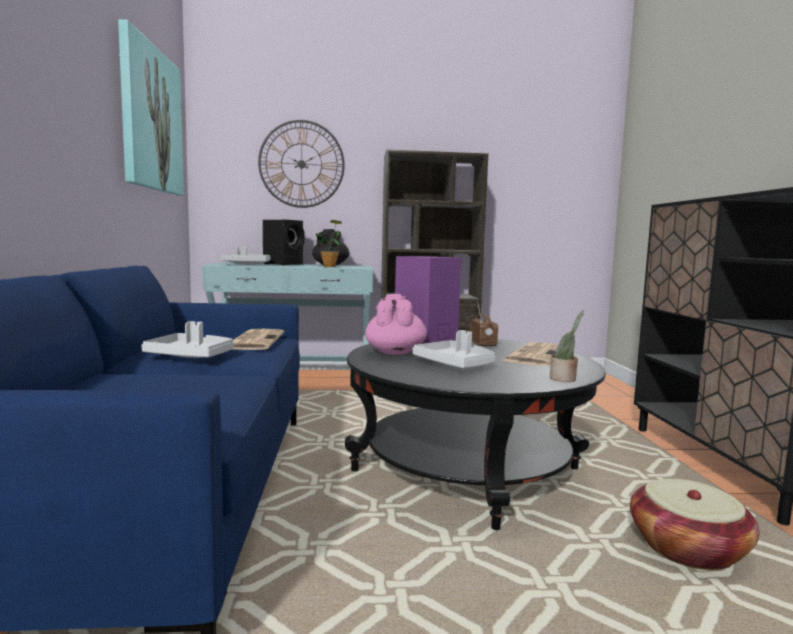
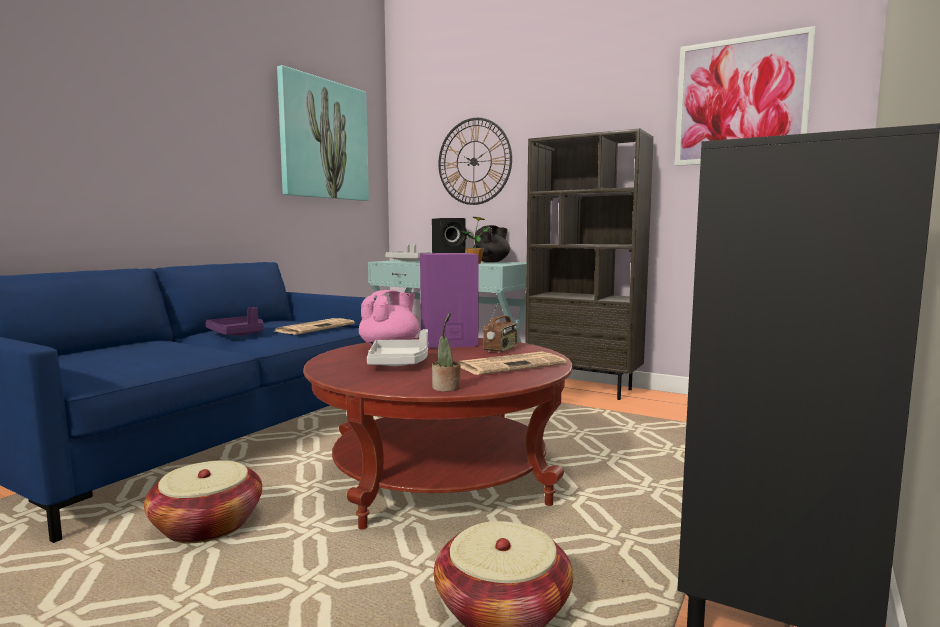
camera: 35 degrees right, 0 degrees up
(191, 356) = (238, 334): white tray -> purple tray
(356, 579) = (207, 525): none -> basket
(466, 470) = (440, 478): black coffee table -> red coffee table
(539, 141) = (740, 101): none -> picture

